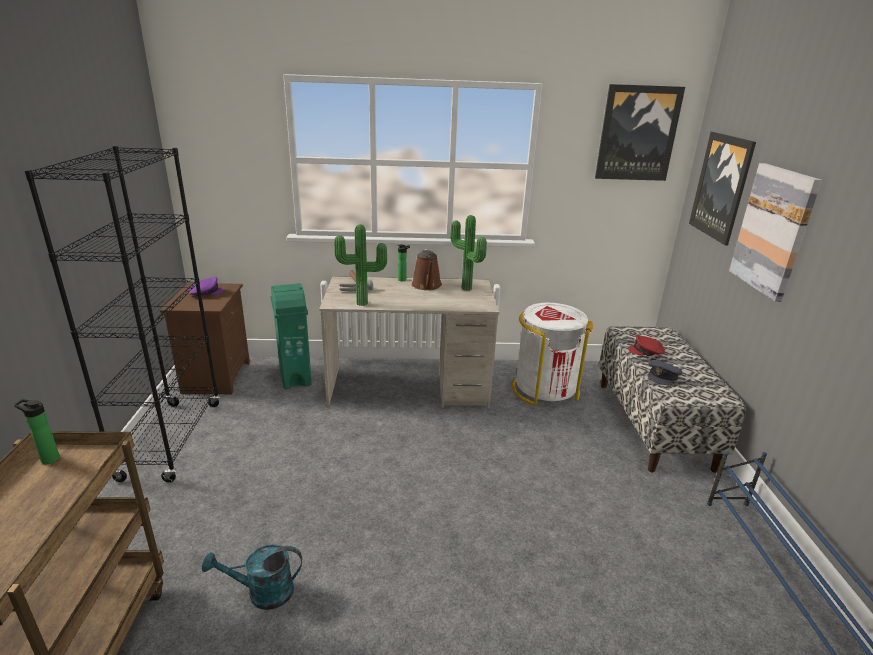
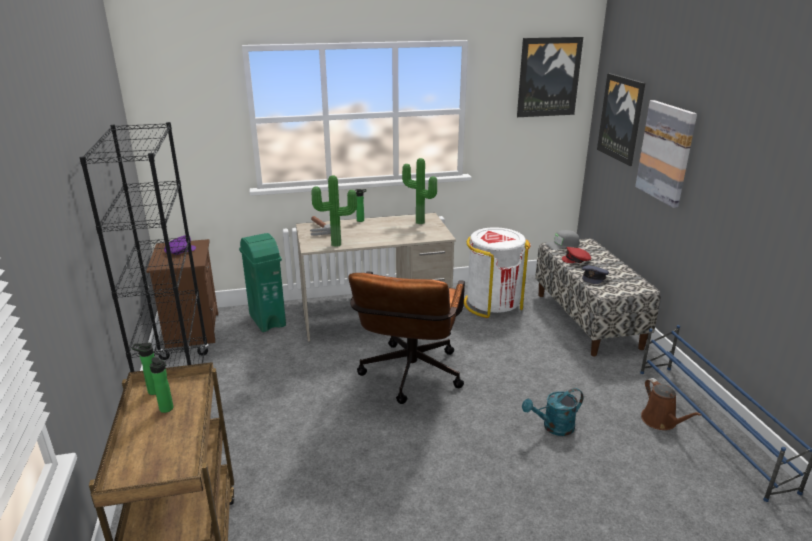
camera: 10 degrees left, 0 degrees up
(46, 488) = (167, 409): none -> bottle
(262, 593) = (316, 485): turquoise watering can -> turquoise watering can (553, 427)
(421, 467) = (409, 378): none -> brown office chair
(427, 286) = (385, 223): brown watering can -> brown watering can (661, 421)
(633, 331) = (562, 245): none -> grey cap

